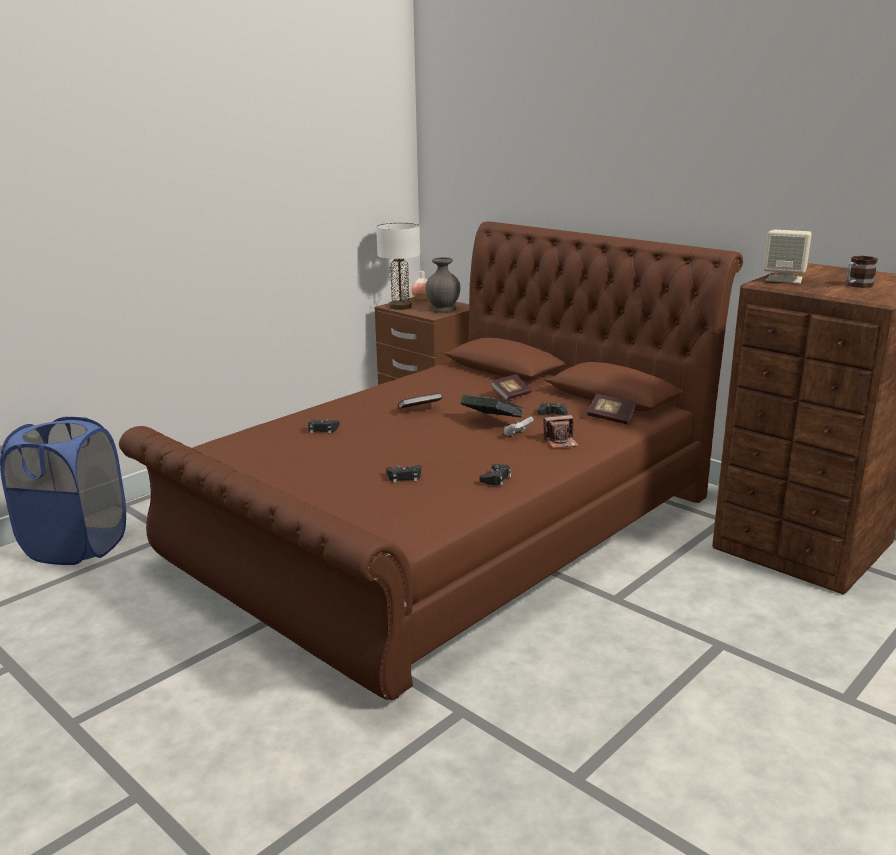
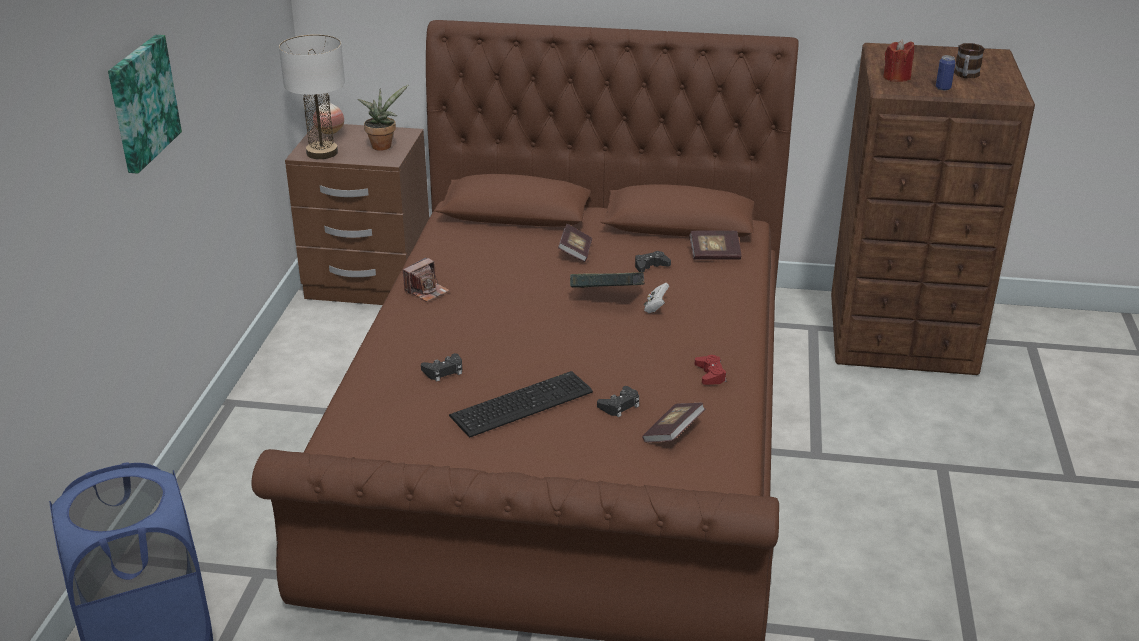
camera: 35 degrees left, 10 degrees up
(211, 214) = (141, 102): none -> picture
(341, 457) = (519, 403): none -> keyboard
(420, 409) = (508, 304): book -> book (673, 433)
(442, 309) = (383, 145): grey vase -> potted plant
(496, 479) = (710, 374): black game controller -> red game controller
(561, 442) = (707, 304): camera -> camera (427, 291)
(784, 279) = (896, 77): beige speaker -> red candle
(816, 288) = (943, 88): none -> can

